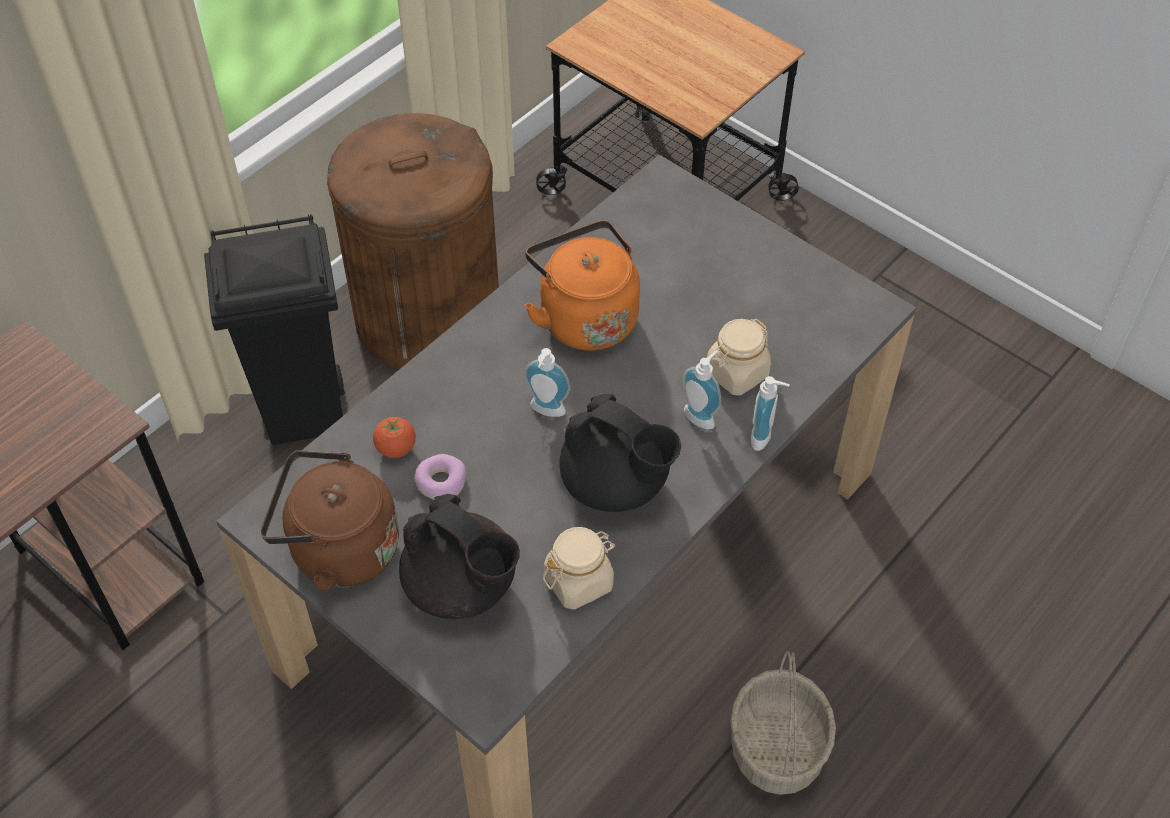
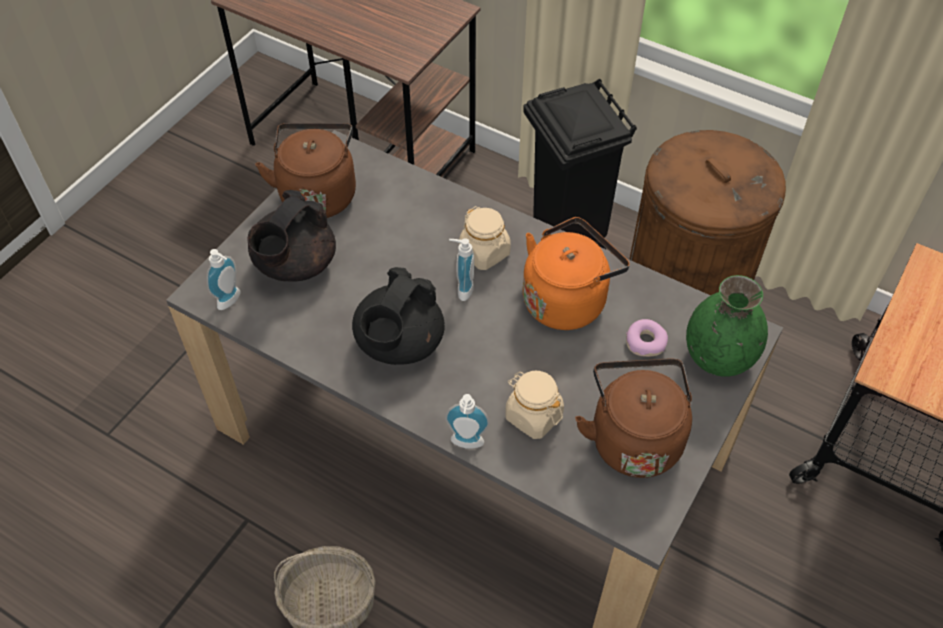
camera: 80 degrees right, 0 degrees up
(396, 448) = (409, 207): tomato -> none
(441, 482) = (383, 237): donut -> donut (645, 342)
(579, 581) = (305, 332): beige jar -> beige jar (484, 253)
(687, 210) = (718, 356): none -> green vase
(702, 415) = (481, 394): soap dispenser -> soap dispenser (231, 301)
(774, 297) = (633, 437): none -> brown kettle

